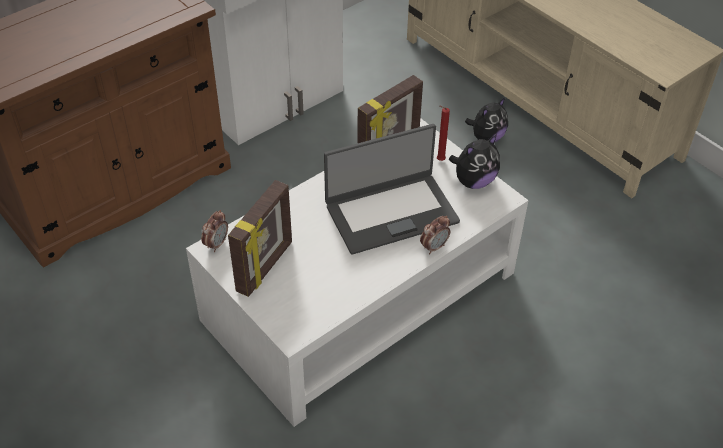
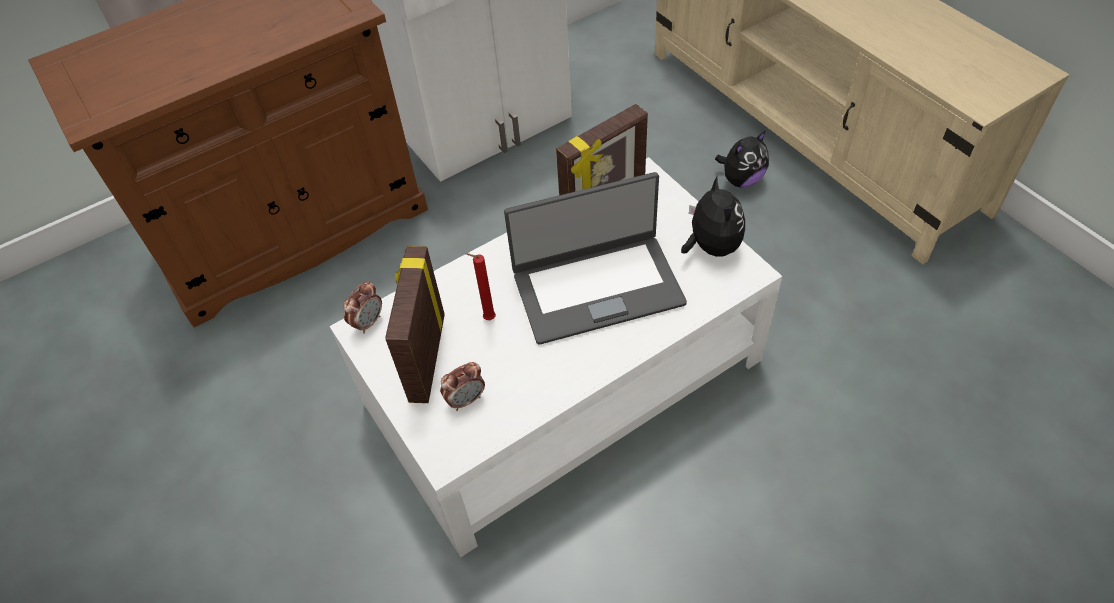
camera: 10 degrees right, 5 degrees up
(266, 267) = (425, 358): picture frame -> picture frame turned 150 degrees clockwise
(434, 247) = (649, 338): alarm clock -> alarm clock (466, 399)
(439, 160) = (668, 217): red candle -> red candle (487, 318)
(473, 181) = (711, 247): plush toy -> plush toy turned 75 degrees counterclockwise

